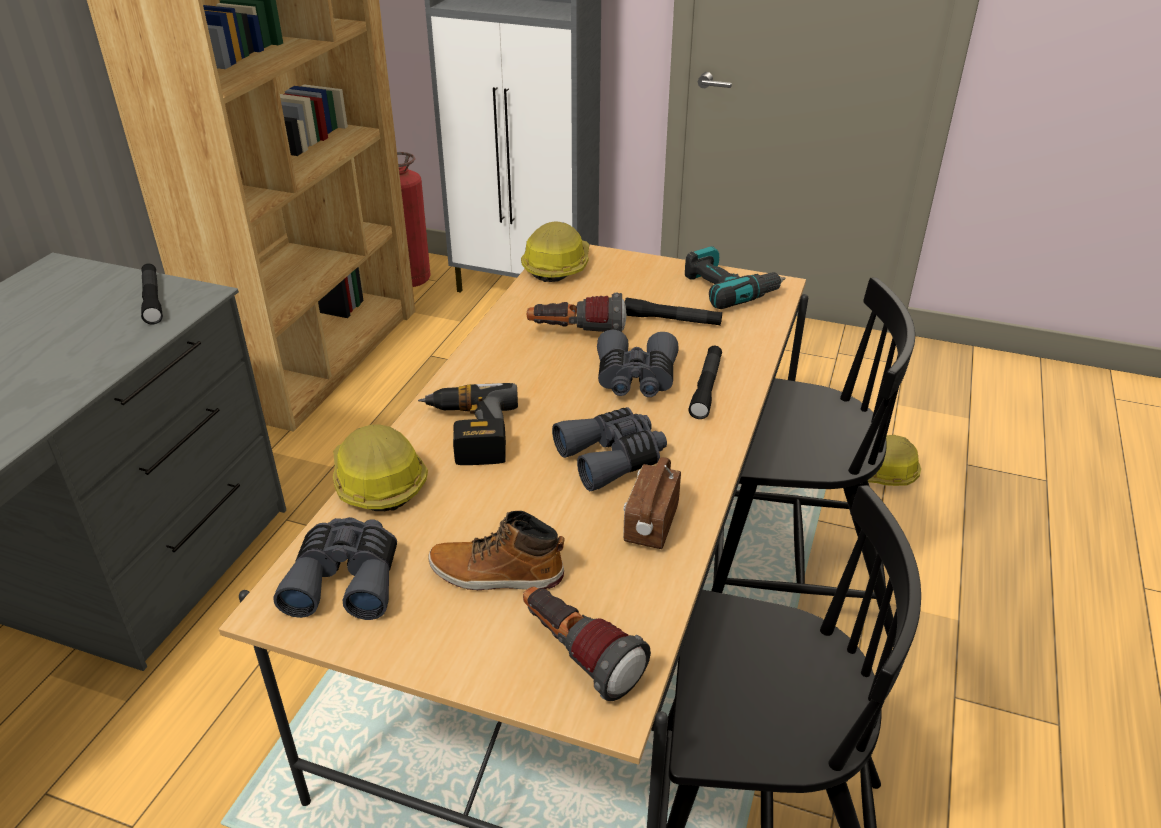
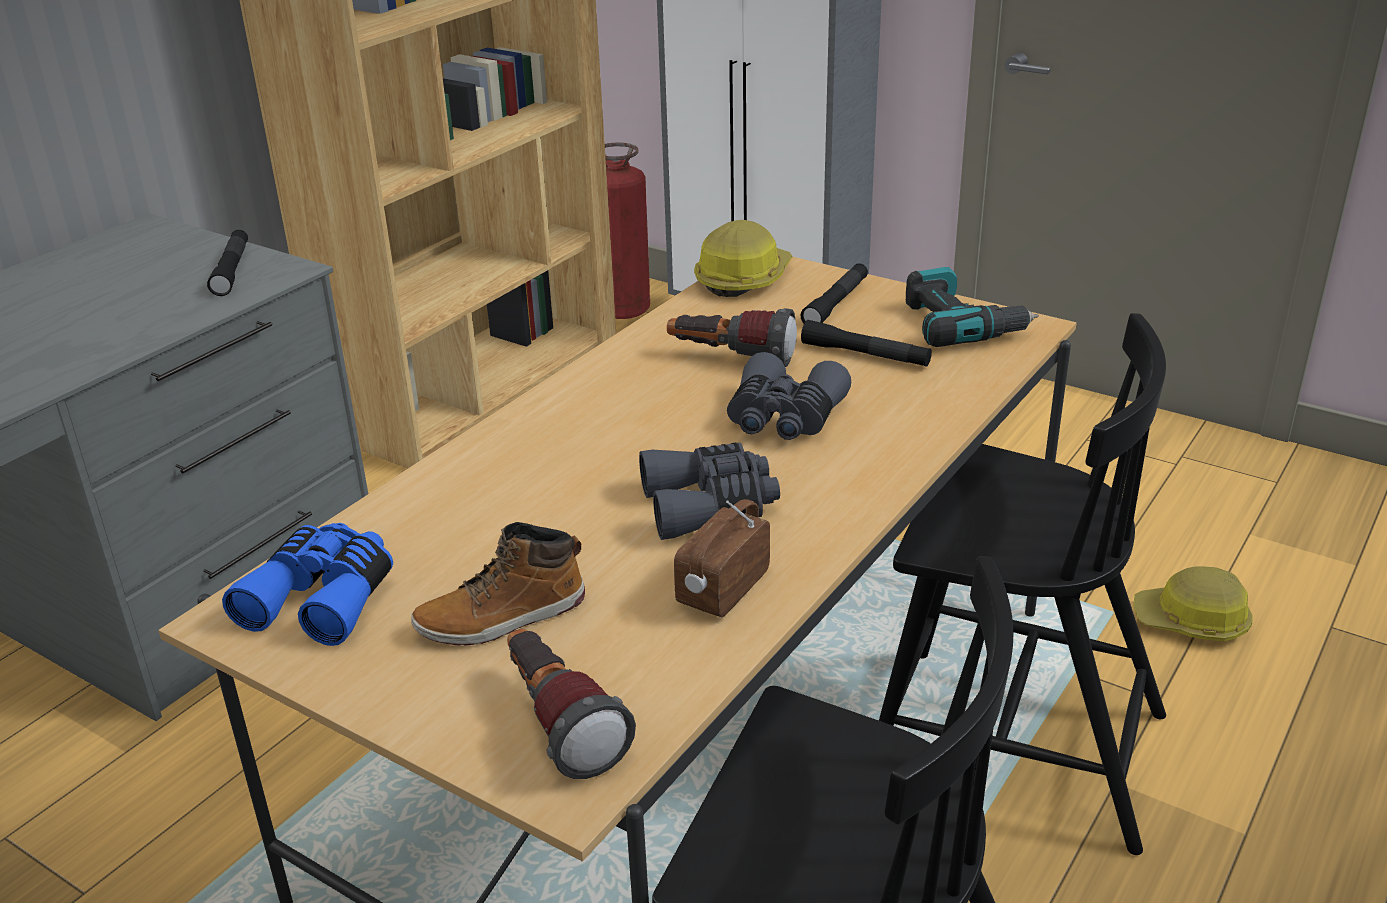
camera: 15 degrees right, 5 degrees down
(346, 579) = (323, 598): grey binoculars -> blue binoculars
(377, 481) = (408, 497): hard hat -> none
(468, 433) = (542, 457): power drill -> none
(496, 574) = (502, 618): boot -> boot turned 45 degrees counterclockwise
(706, 388) = (873, 439): black flashlight -> black flashlight (836, 304)

